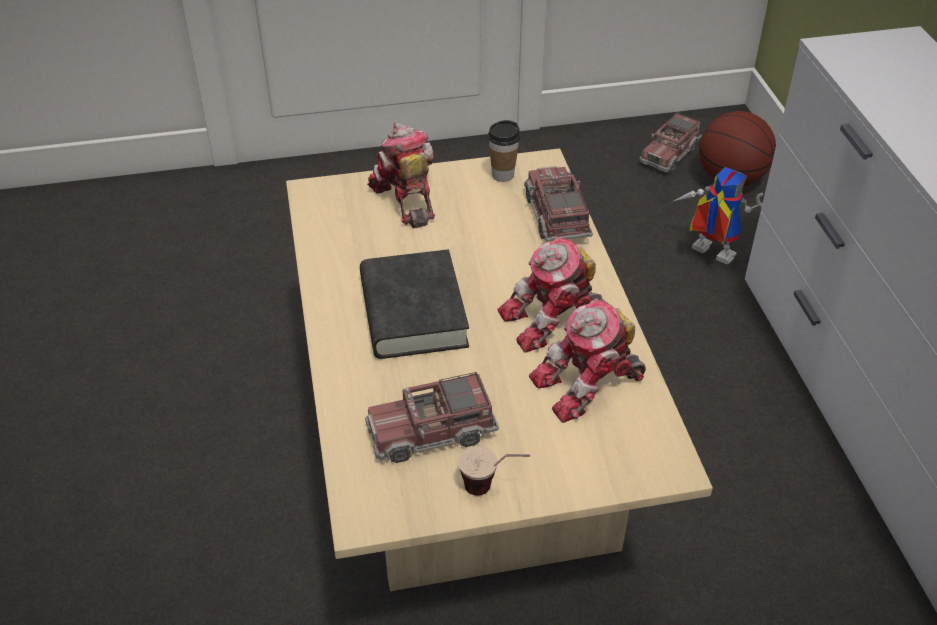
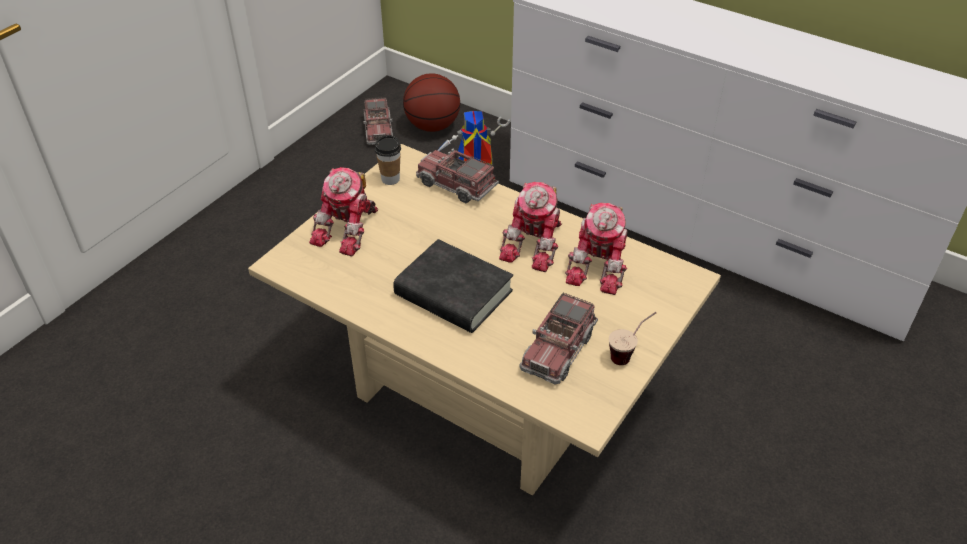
camera: 45 degrees left, 0 degrees up
(405, 198) = (349, 229): toy robot -> toy robot turned 90 degrees counterclockwise

